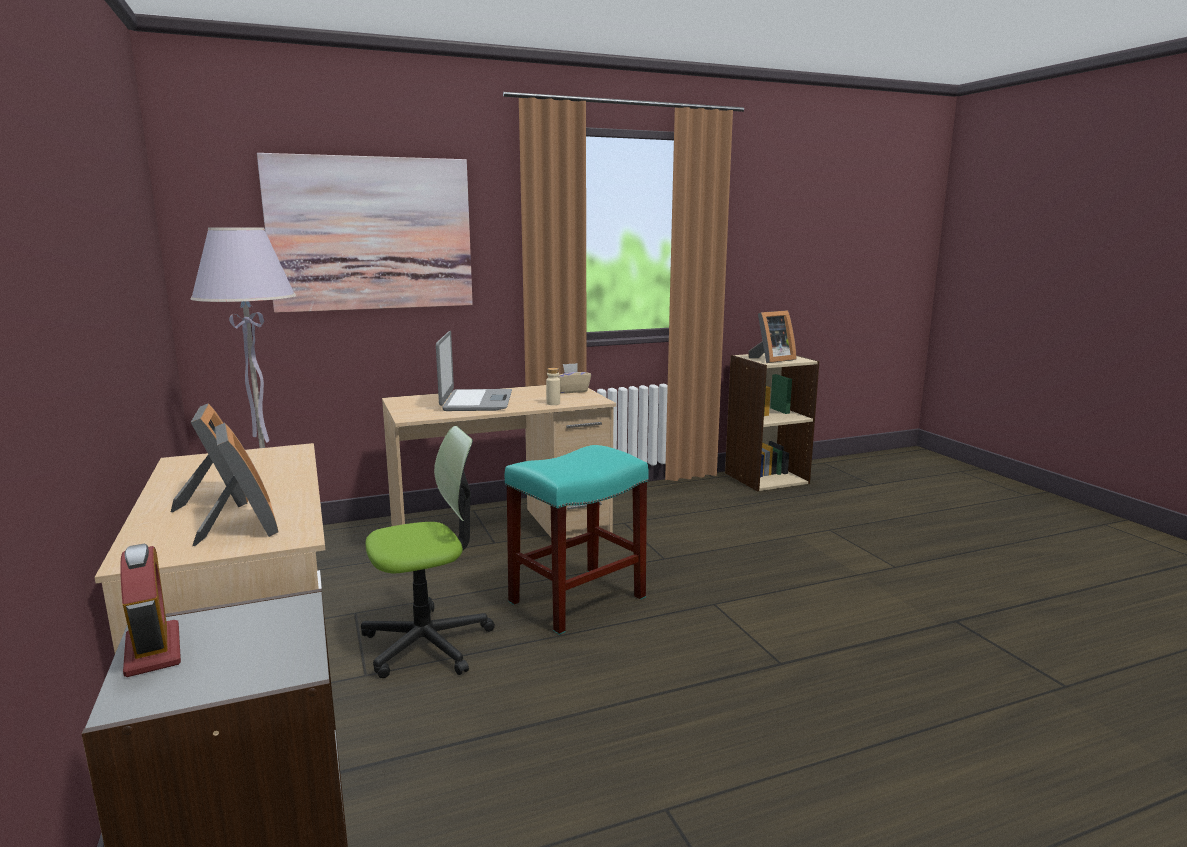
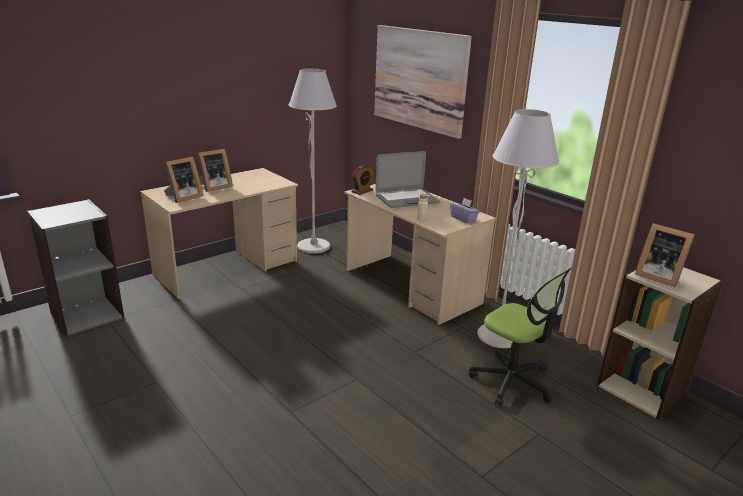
camera: 70 degrees right, 10 degrees up
(153, 650) = (68, 206): alarm clock -> alarm clock (362, 191)
(427, 643) = (272, 295): office chair -> office chair (512, 381)
(571, 391) = (463, 218): beige tissue box -> purple tissue box
(577, 600) = (336, 328): turquoise stool -> none
(654, 510) = (498, 336): none -> grey floor lamp

